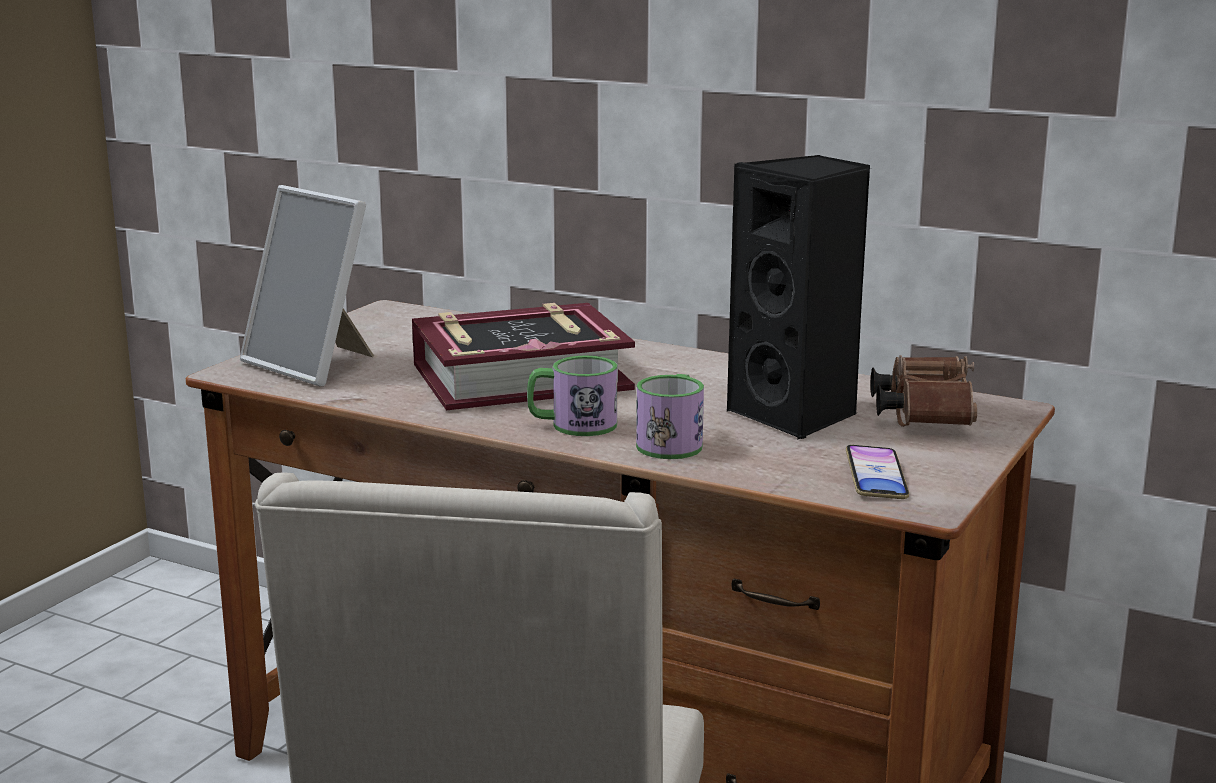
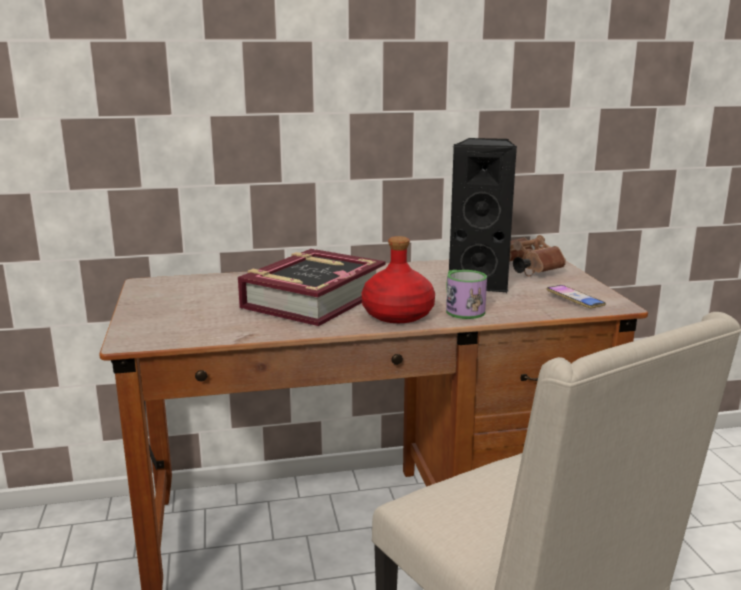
camera: 40 degrees left, 0 degrees up
(315, 365) = (176, 323): picture frame -> none
(572, 425) = (398, 315): mug -> red bottle

